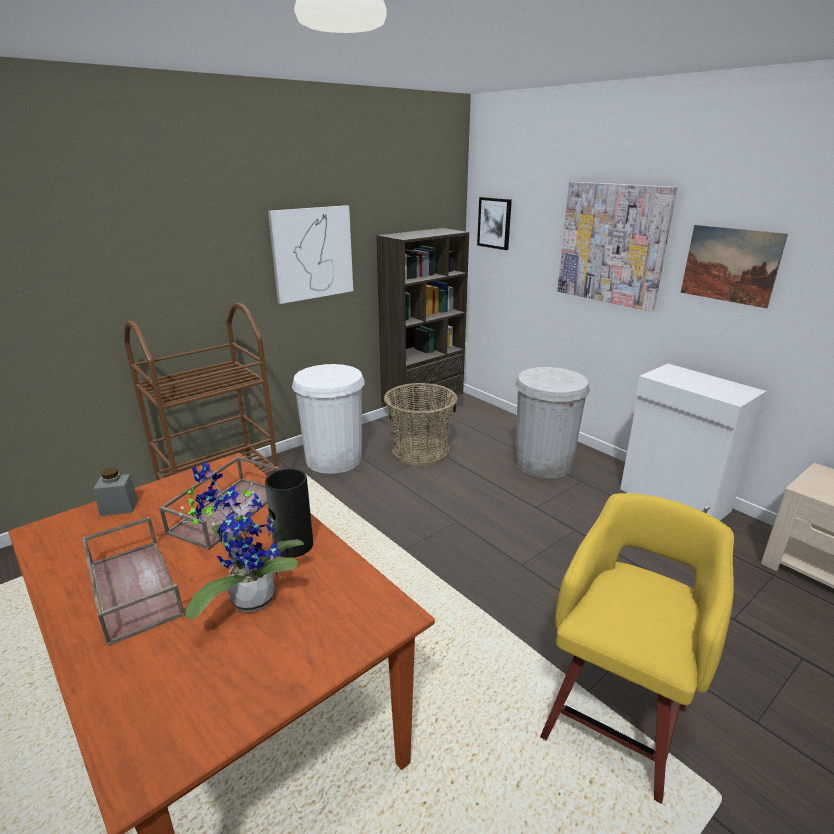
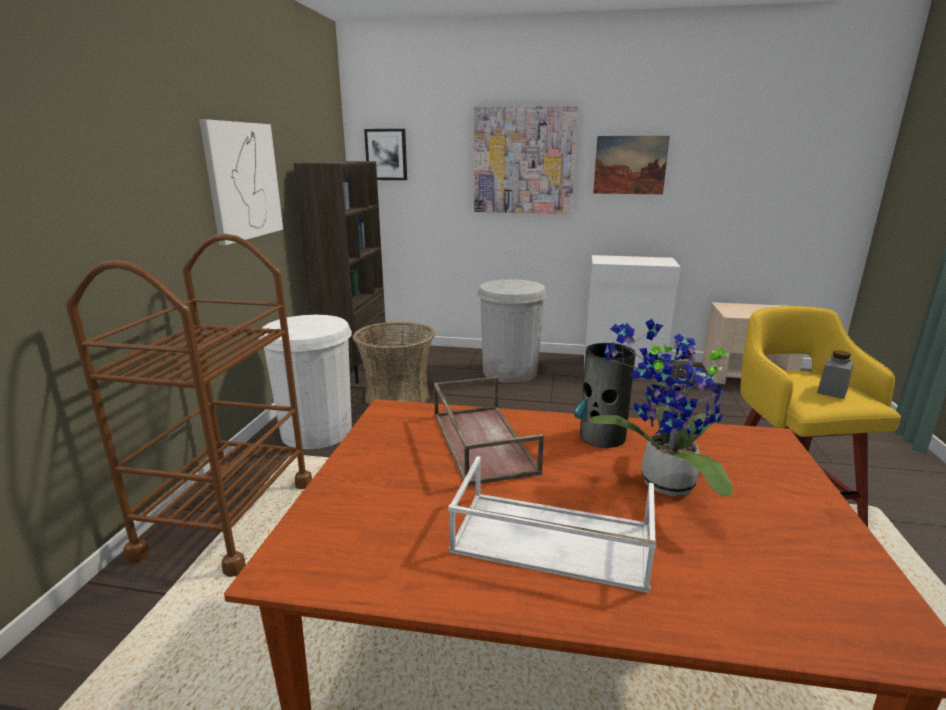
camera: 40 degrees left, 5 degrees down
(119, 507) = (346, 493): grey jar -> grey jar (832, 391)
(133, 588) = (549, 540): brown tray -> white tray

